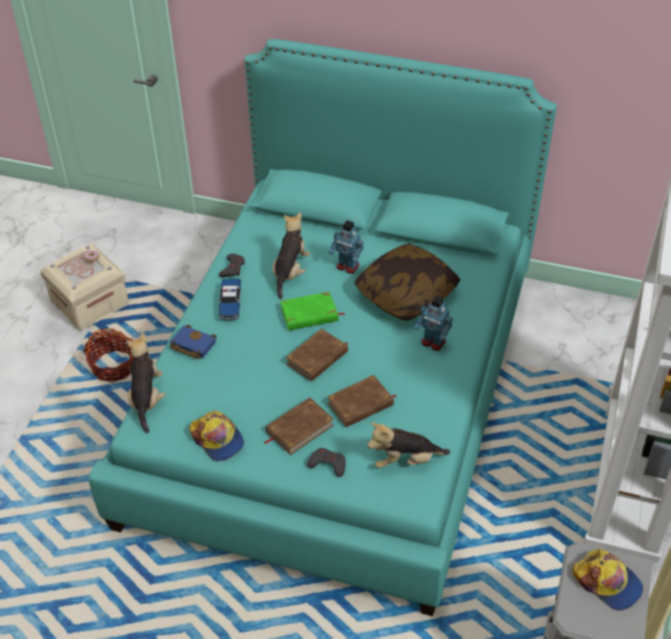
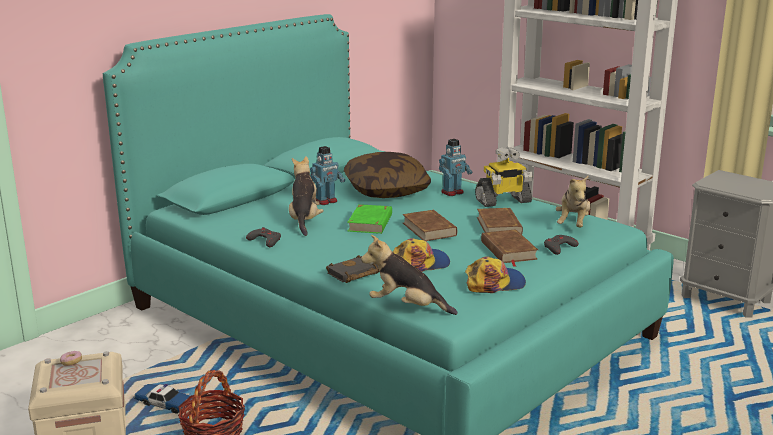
camera: 65 degrees left, 25 degrees down
(191, 345) = (353, 274): blue book -> black book
(230, 303) = (314, 249): toy car -> toy car (165, 404)
(290, 272) = (304, 220): plush toy -> plush toy turned 45 degrees clockwise
(435, 387) = (503, 201): none -> toy robot
(607, 582) = (733, 182): cap -> cap (420, 263)

